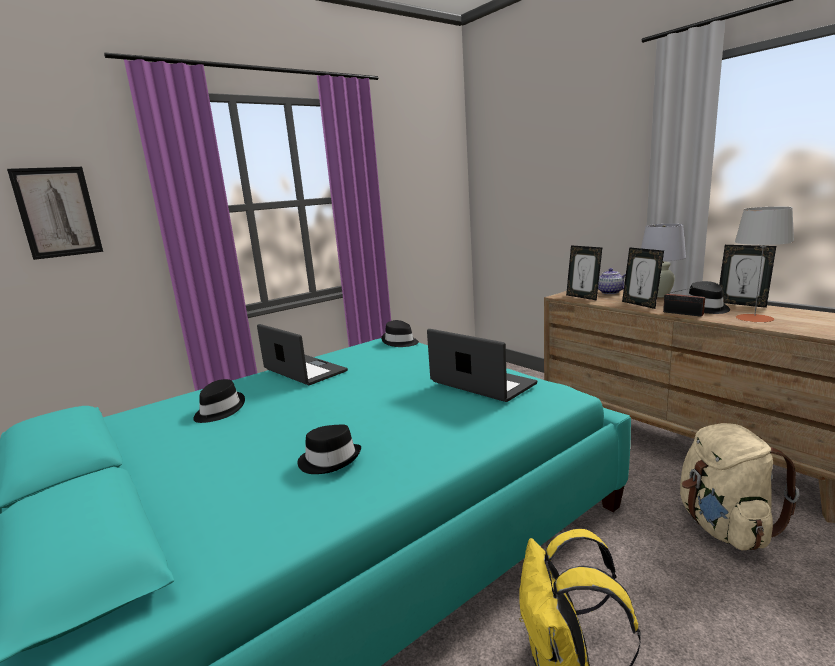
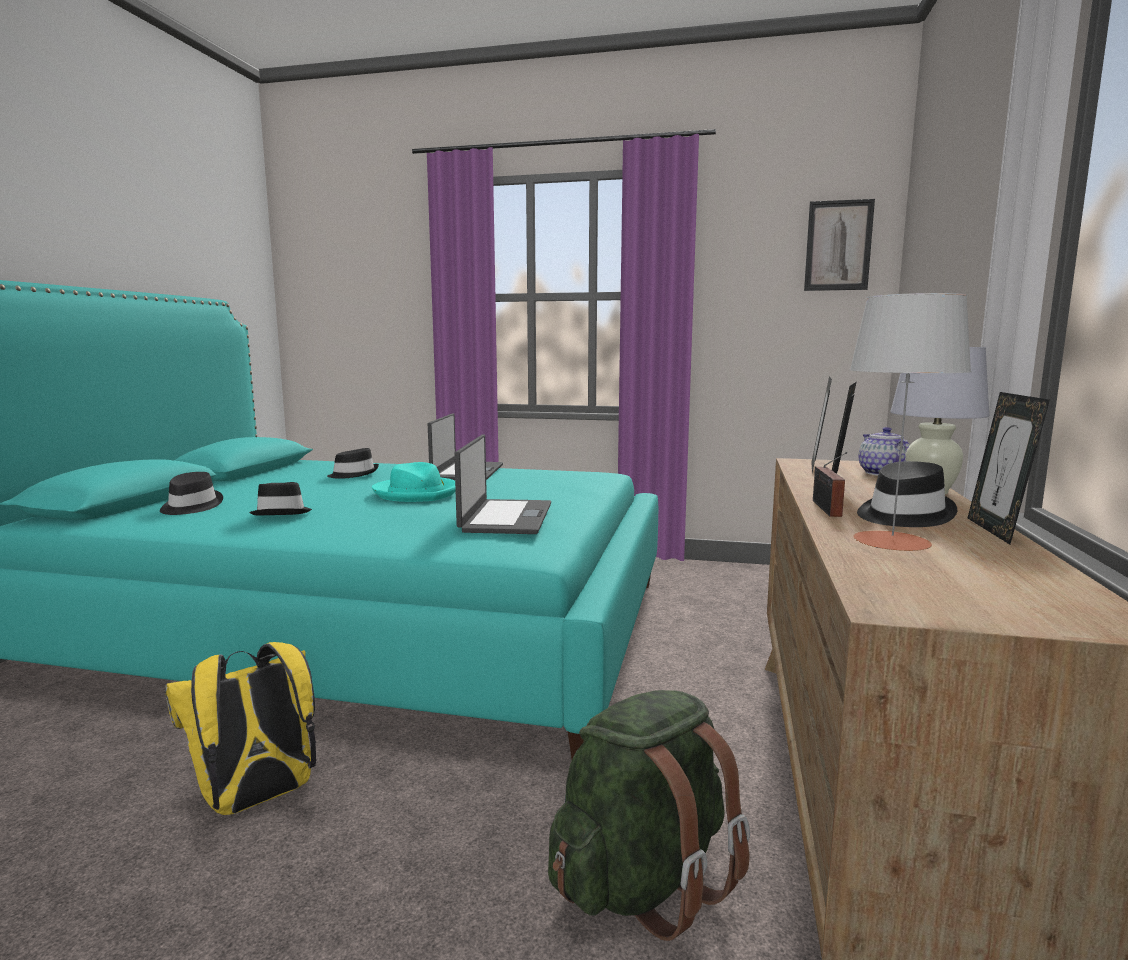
camera: 50 degrees right, 5 degrees down
(57, 212) = (370, 290): picture -> picture (838, 246)
(351, 397) = (417, 493): none -> turquoise hat
(400, 342) = (599, 477): black hat -> black hat (190, 507)
(724, 526) = (643, 881): beige backpack -> green backpack

